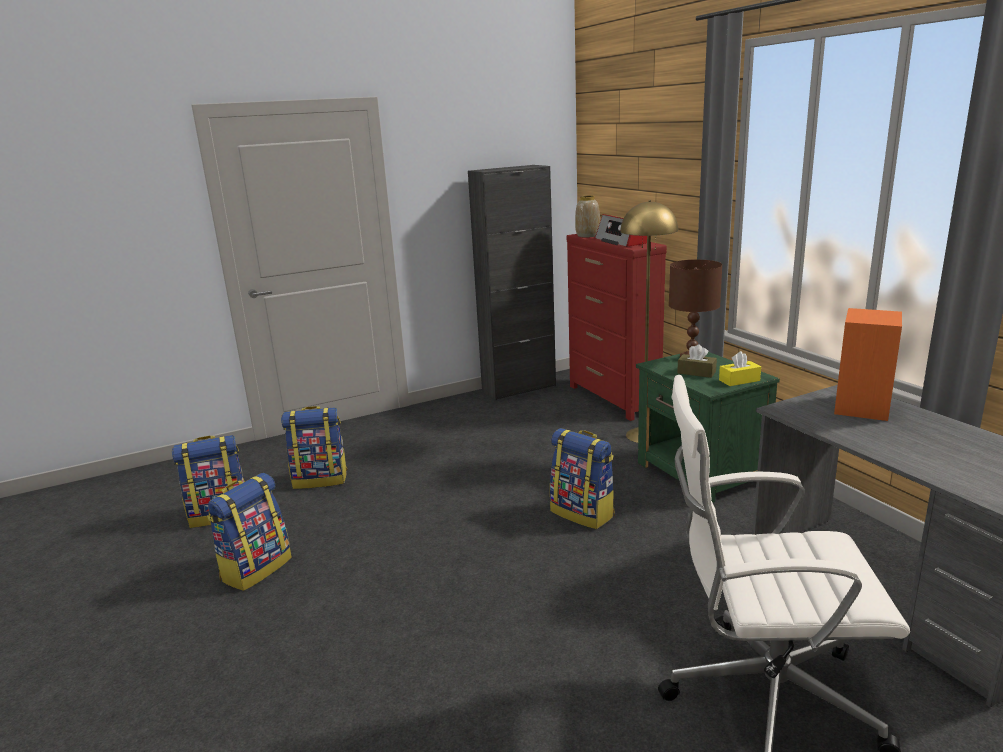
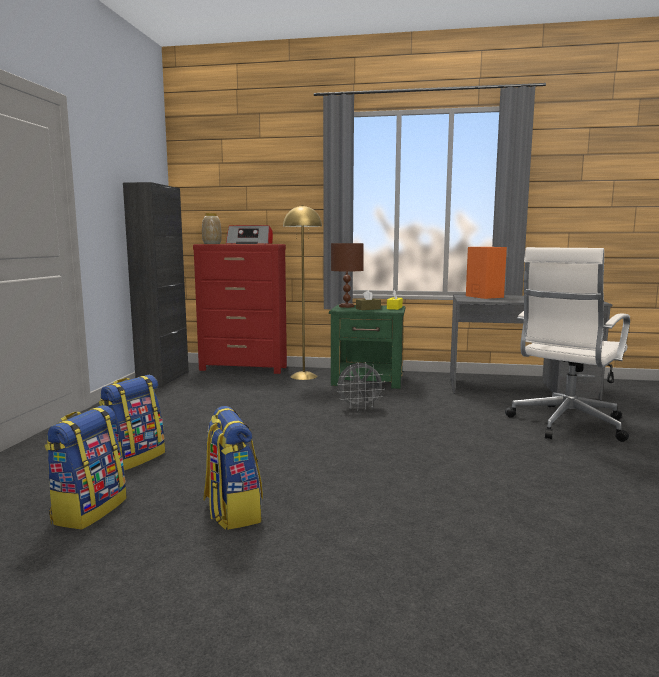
camera: 55 degrees left, 10 degrees down
(583, 513) = (359, 408): backpack -> grey fan

